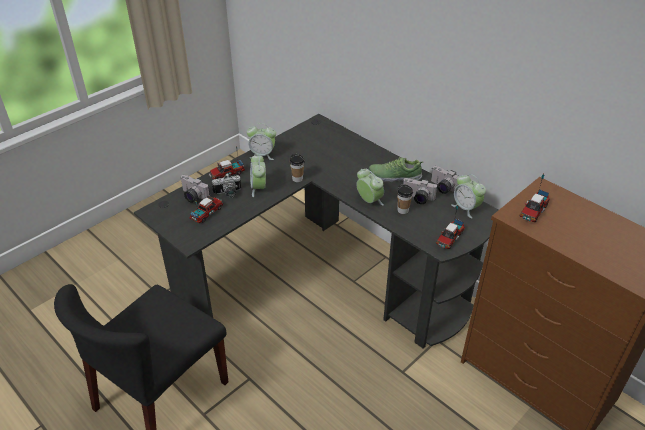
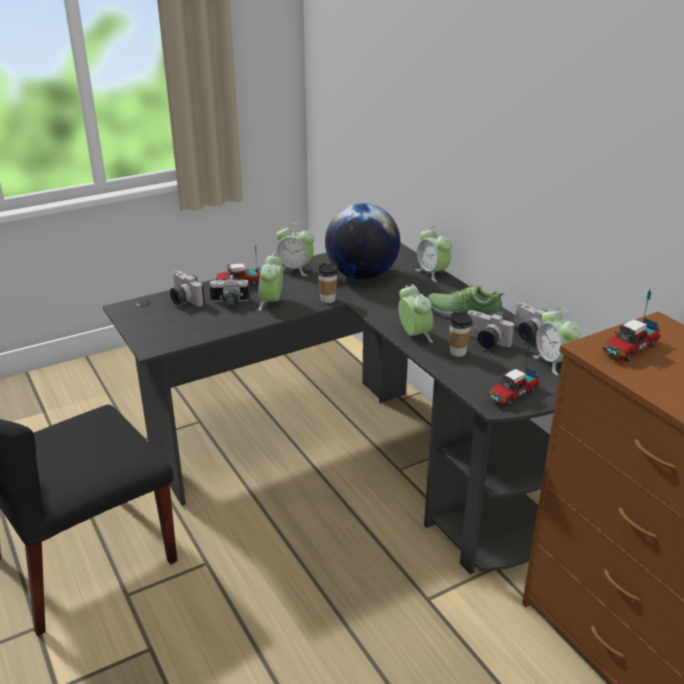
camera: 15 degrees right, 10 degrees down
(207, 213) = (191, 319): toy truck -> none
(312, 153) = (362, 275): none -> globe
(360, 143) = (432, 273): none -> alarm clock

